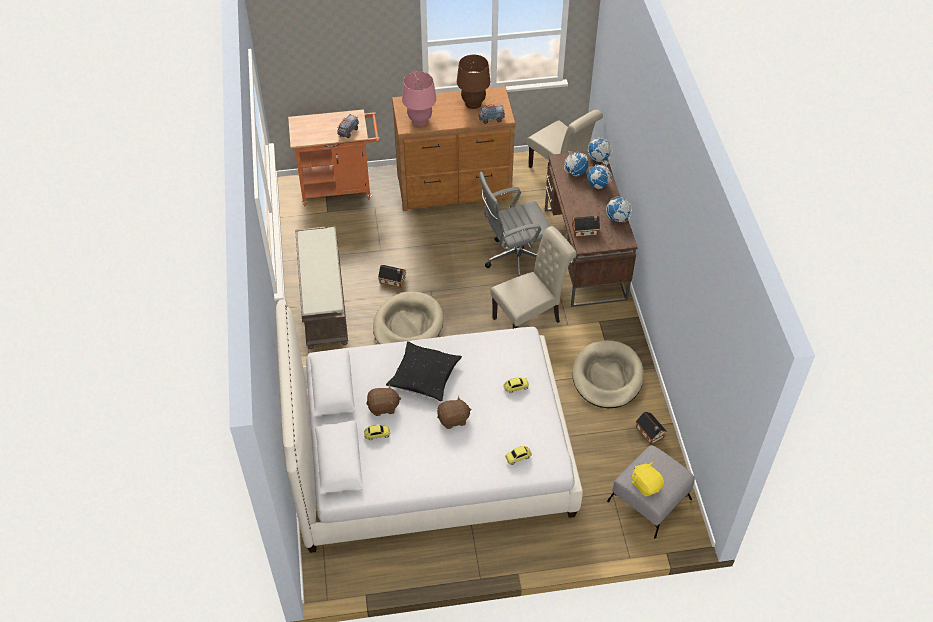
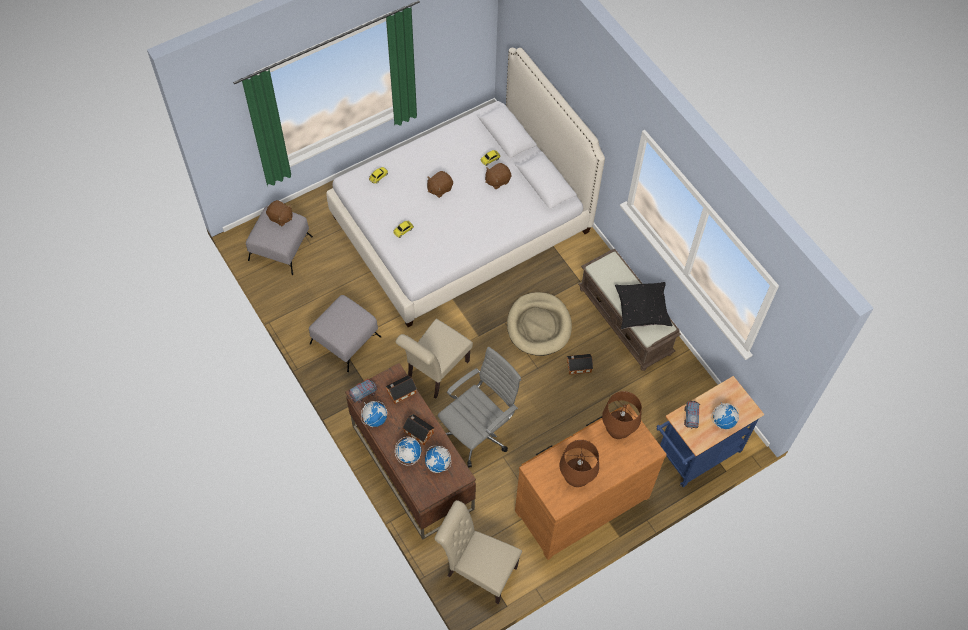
camera: 155 degrees right, 10 degrees up
(340, 188) = (694, 456): orange cart -> blue cart
(420, 120) = (618, 430): pink table lamp -> brown table lamp
(424, 376) = (479, 215): black pillow -> black pillow (642, 309)
(491, 119) = (546, 461): toy truck -> toy truck (363, 393)
(598, 158) = (421, 493): globe -> globe (723, 421)
(607, 377) = (346, 340): beige dog bed -> grey ottoman
(646, 485) = (280, 218): yellow plush toy -> brown plush toy
(650, 433) = (294, 302): toy house -> toy house (418, 431)

